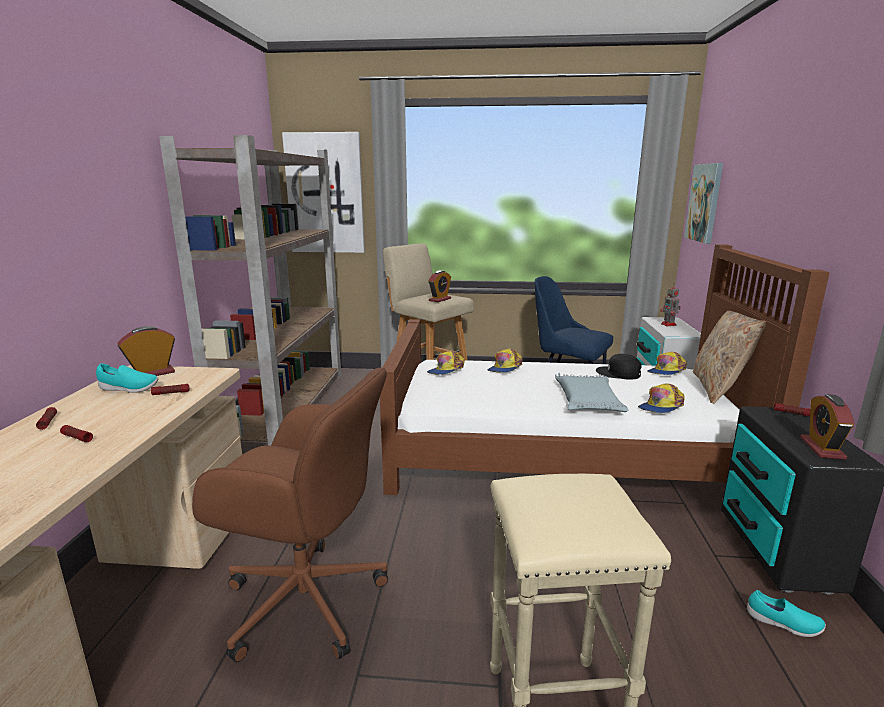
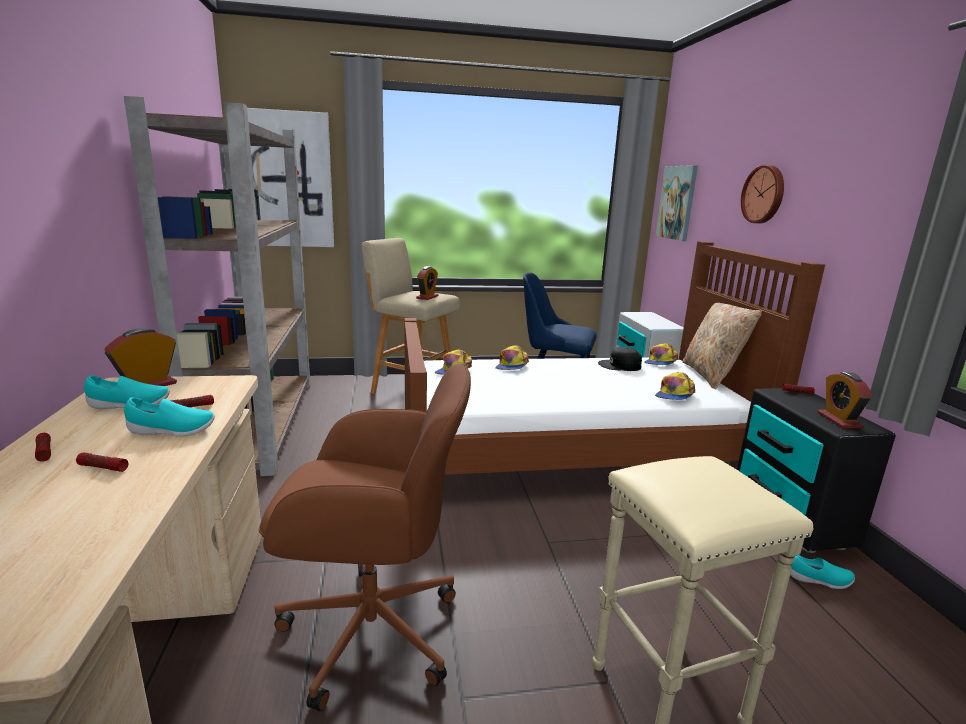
camera: 15 degrees left, 0 degrees up
(143, 412) = (171, 431): none -> turquoise shoe
(588, 399) = (606, 391): blue pillow -> none
(669, 325) = (648, 318): toy robot -> none
(779, 194) = (764, 194): none -> wall clock

